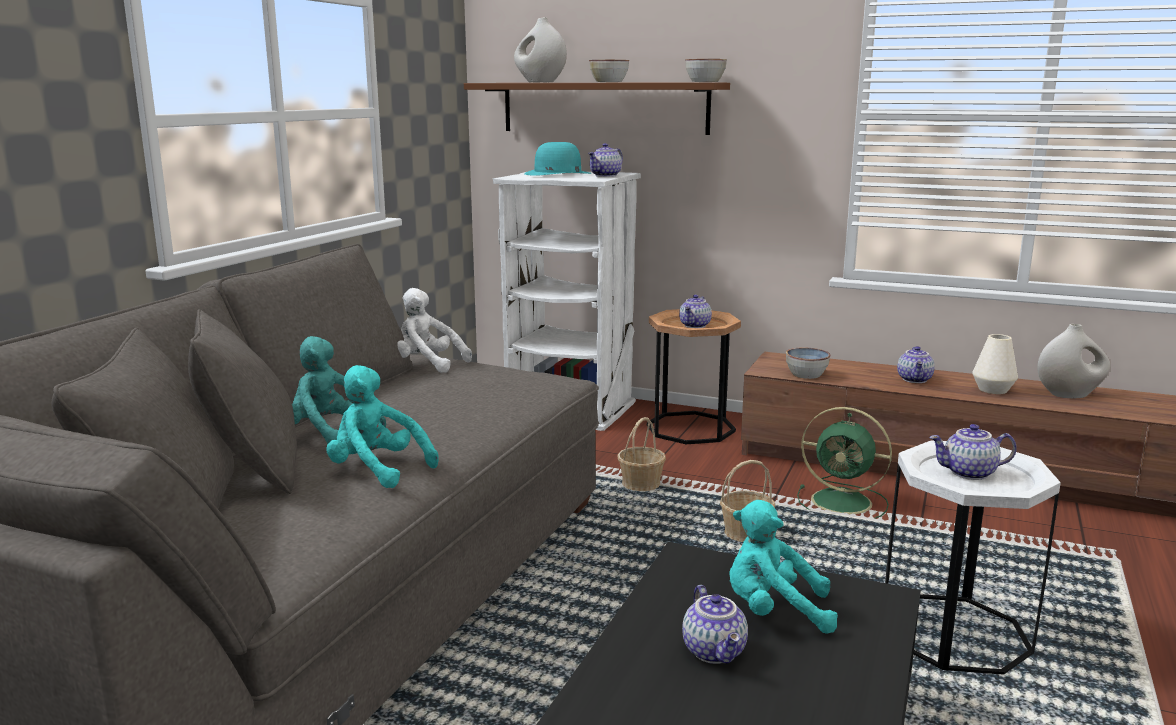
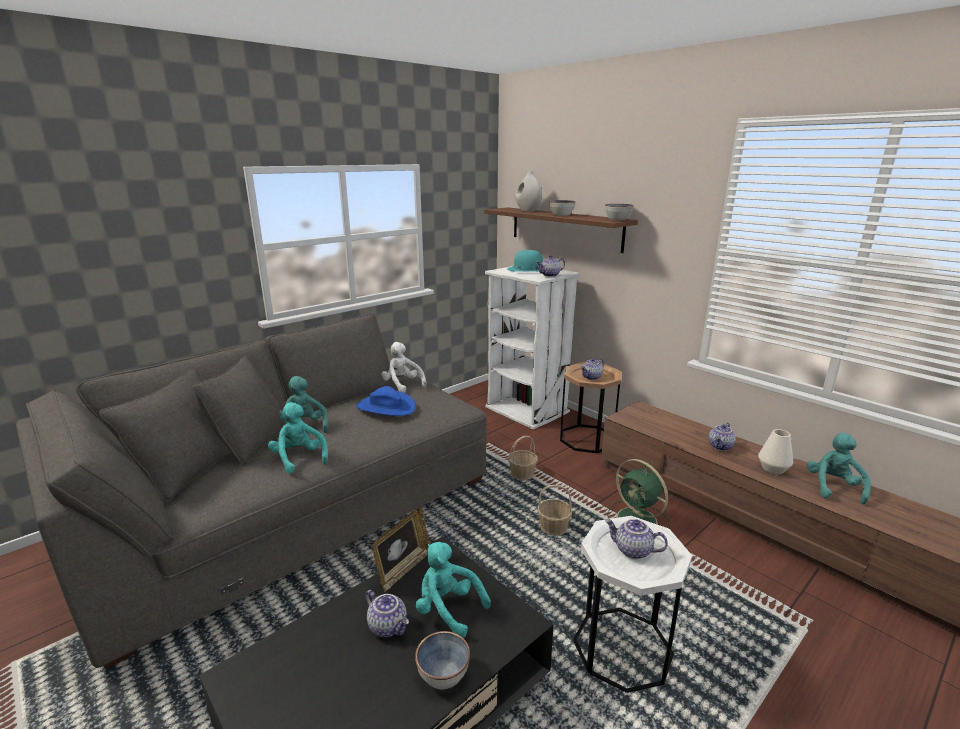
camera: 25 degrees right, 5 degrees up
(445, 389) = (386, 407): none -> blue hat
(656, 588) = (403, 568): none -> picture frame
(716, 652) = (388, 626): teapot -> teapot turned 60 degrees counterclockwise
(806, 375) = (645, 426): bowl -> bowl (443, 674)
(1069, 395) = (833, 487): white vase -> turquoise plush toy

